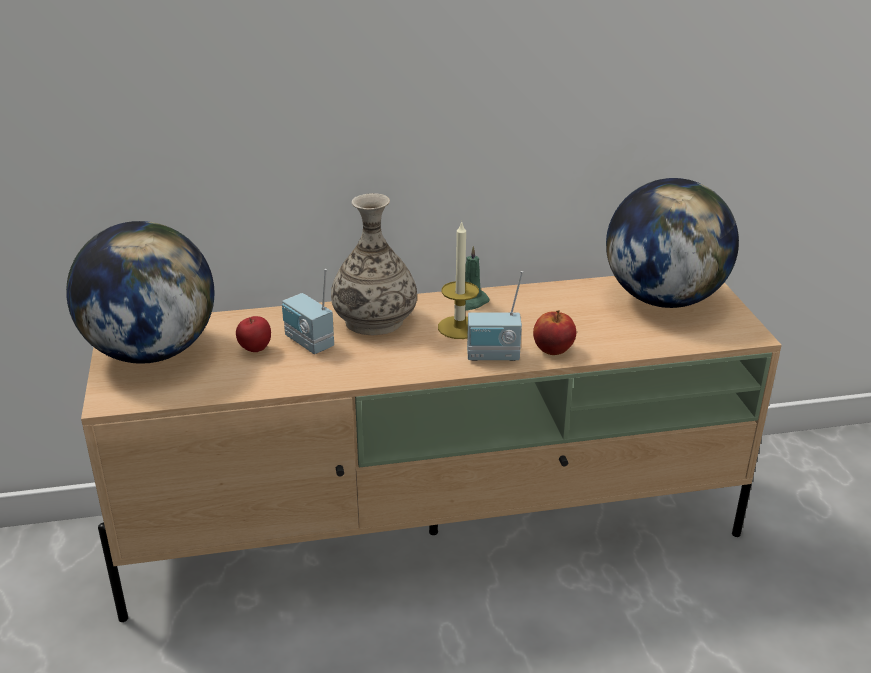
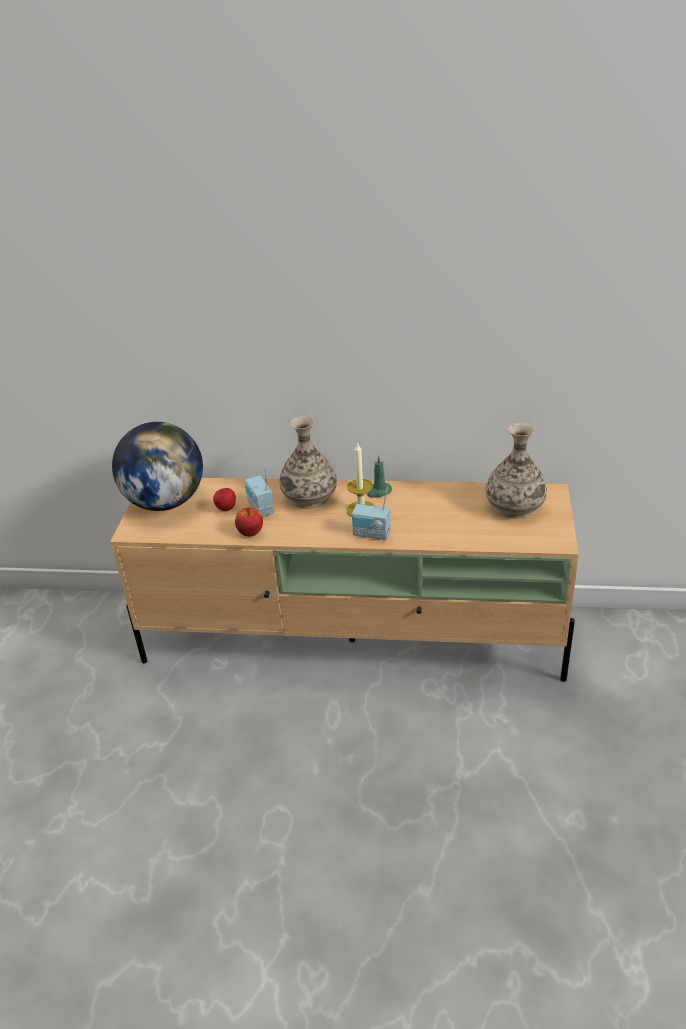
camera: 20 degrees right, 5 degrees up
(553, 350) = (413, 535): apple -> apple (250, 532)
(663, 299) = (514, 506): globe -> vase

